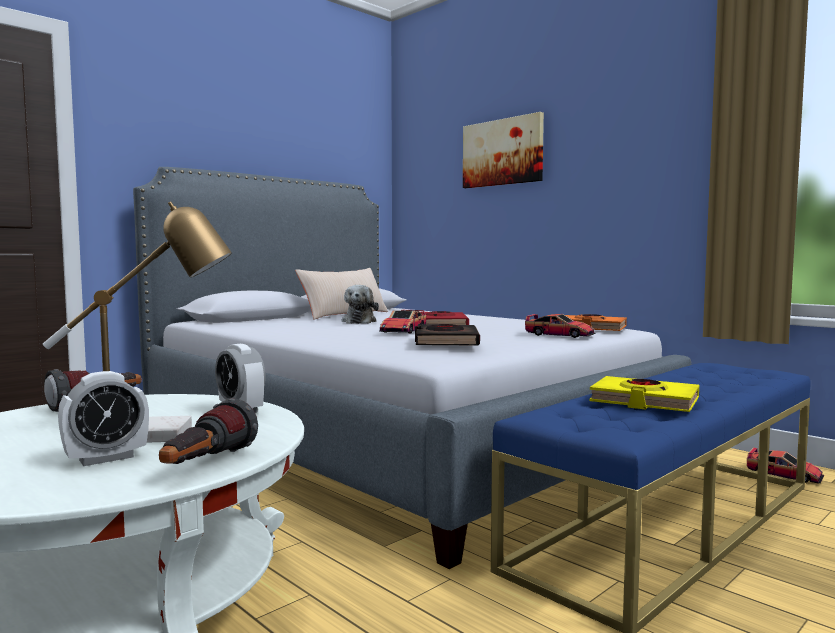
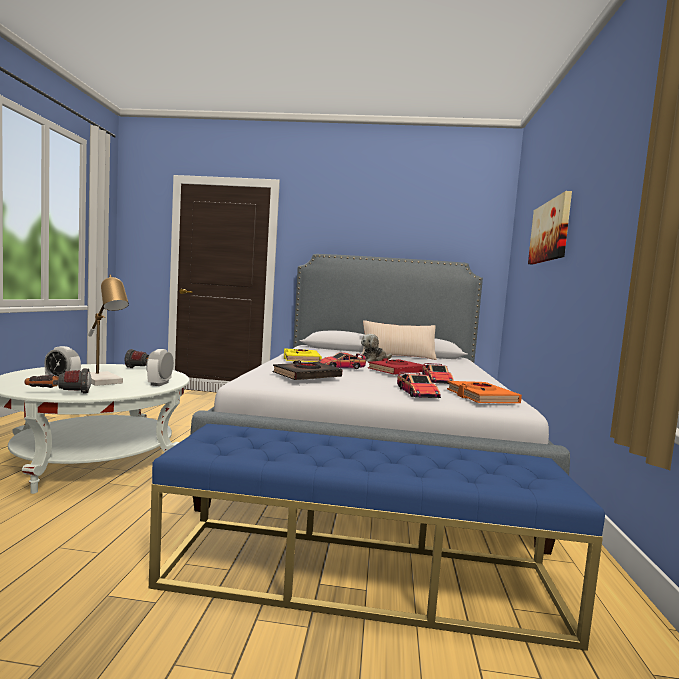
camera: 50 degrees right, 0 degrees up
(644, 401) = (306, 447): yellow book -> yellow book (301, 359)
(784, 474) = (611, 631): toy car -> toy car (436, 380)

